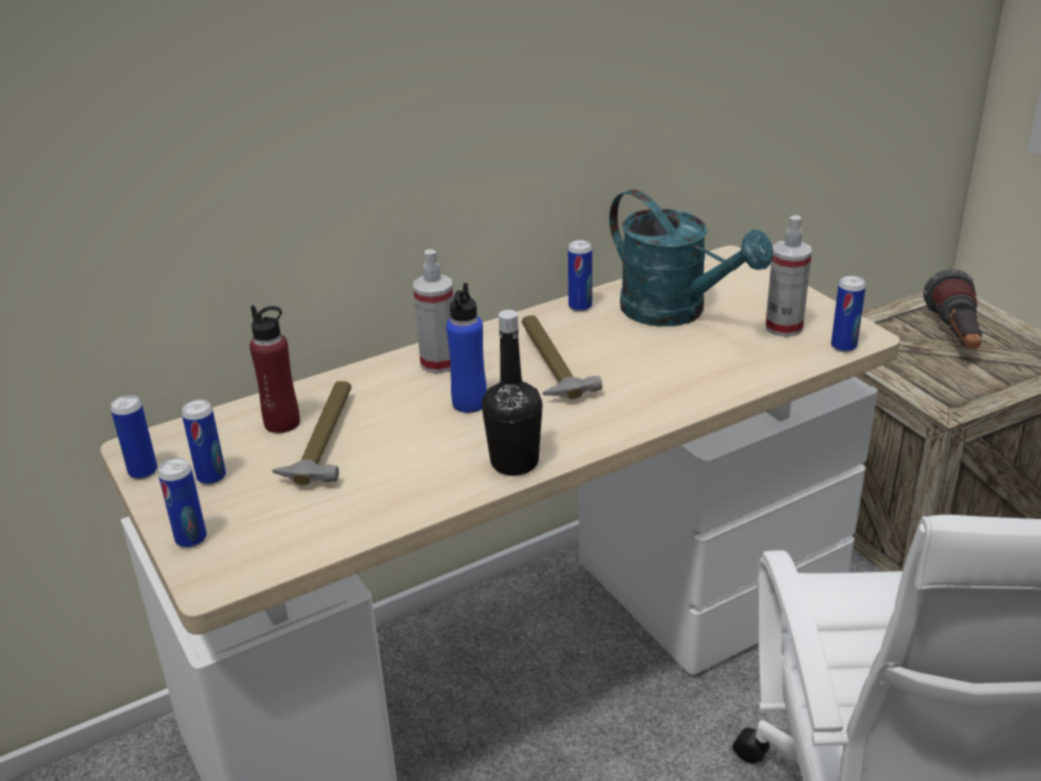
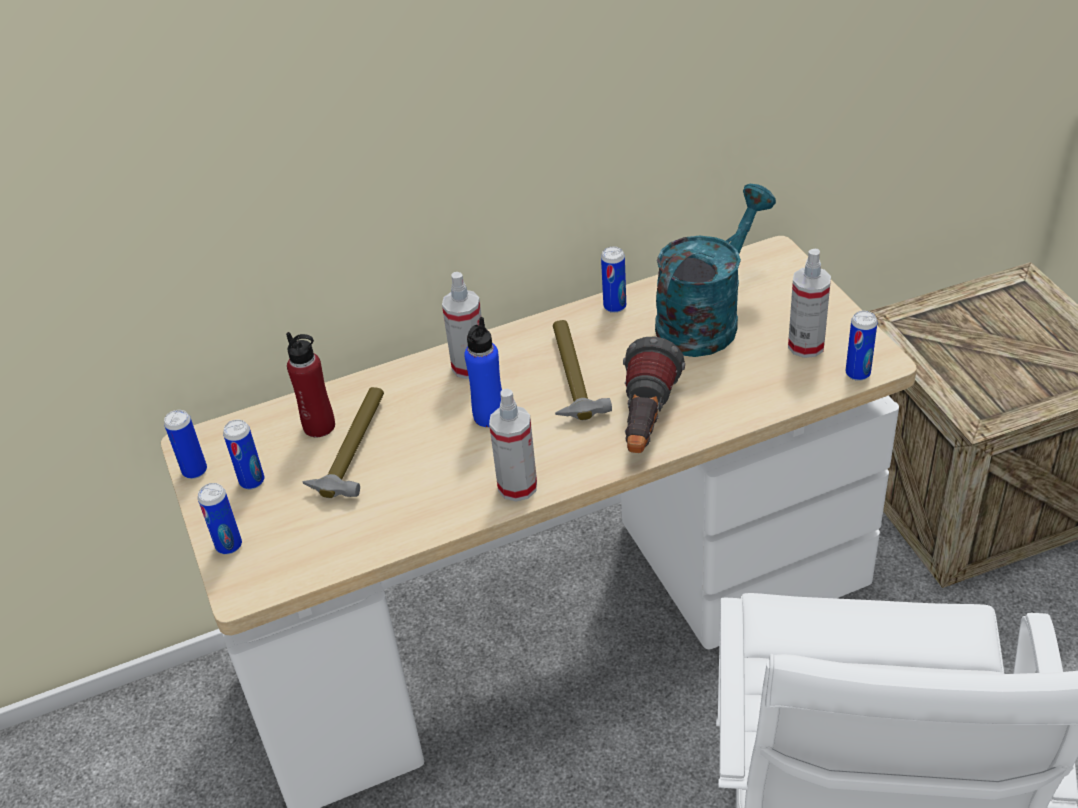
camera: 10 degrees right, 10 degrees up
(514, 462) = (517, 486): black bottle -> spray bottle
(676, 312) = (705, 319): turquoise watering can -> turquoise watering can turned 105 degrees counterclockwise
(955, 338) = (1013, 334): flashlight -> flashlight (646, 423)

